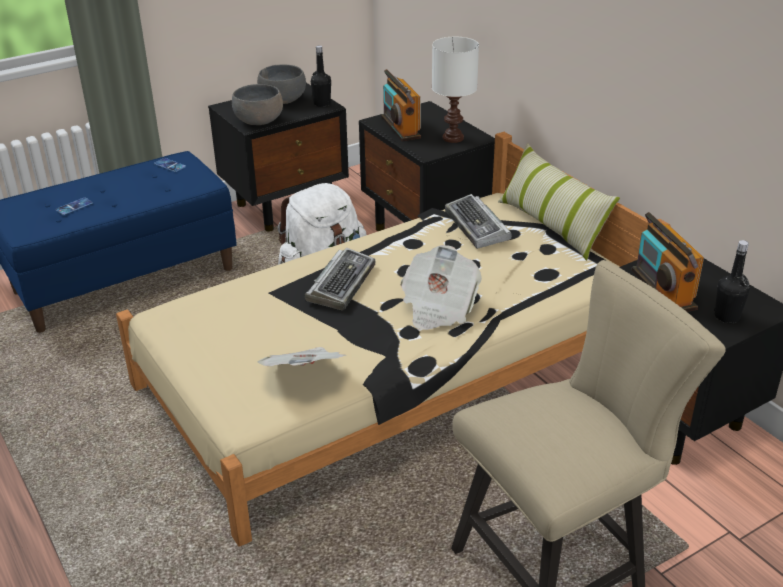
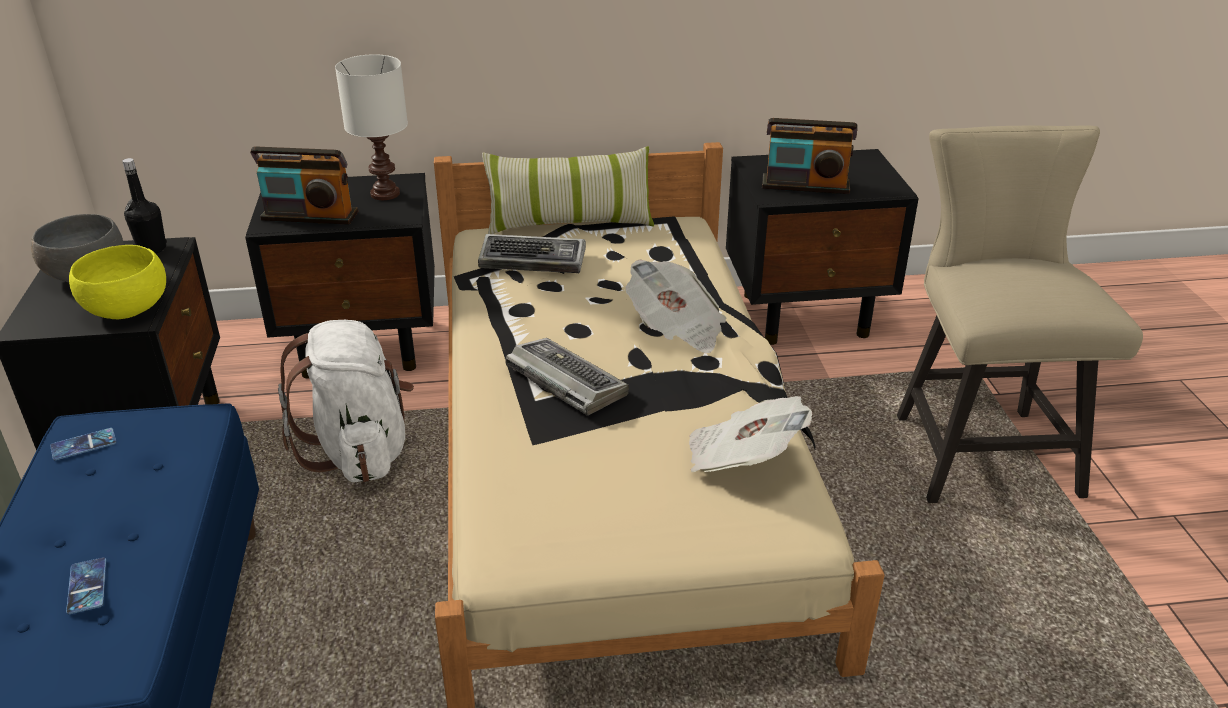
camera: 65 degrees left, 0 degrees up
(259, 121) = (127, 308): grey bowl -> yellow bowl
(727, 317) = (867, 175): black bottle -> none

